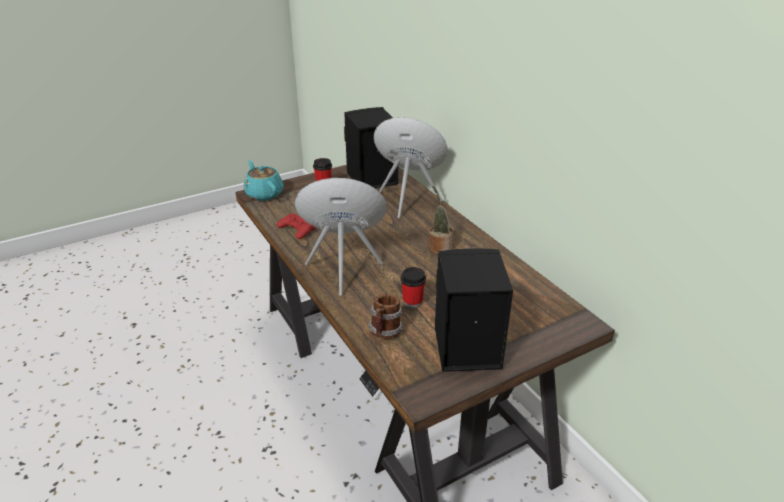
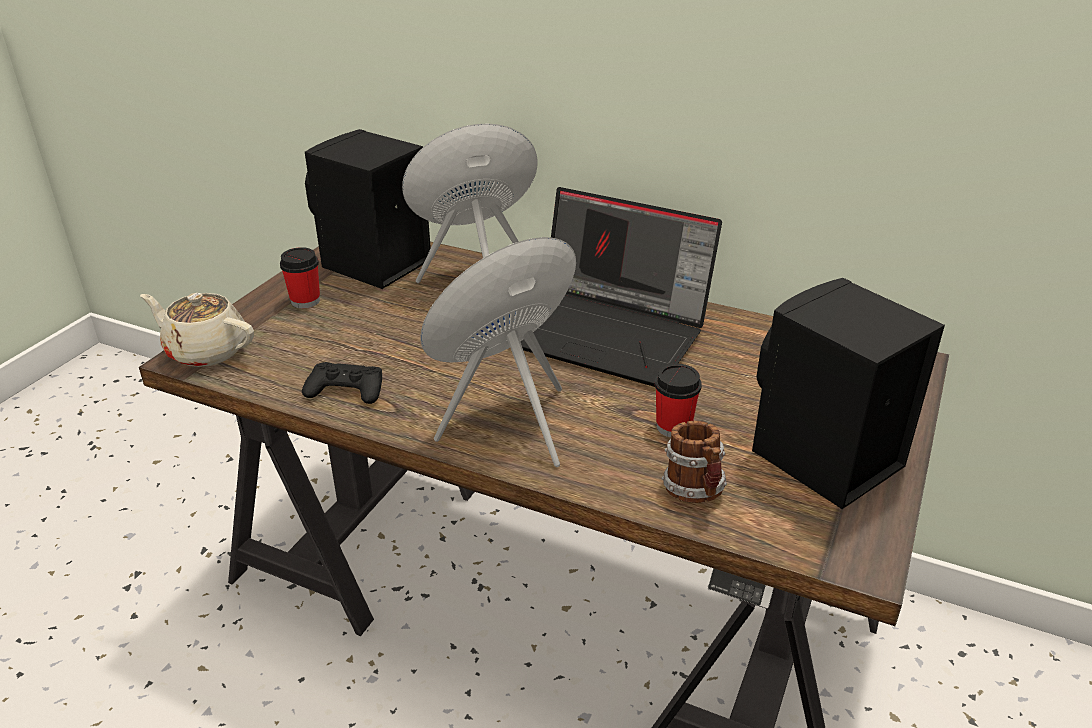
camera: 35 degrees left, 0 degrees up
(264, 194) = (206, 351): turquoise teapot -> beige teapot
(296, 230) = (346, 390): red game controller -> black game controller
(438, 247) = (609, 332): potted plant -> laptop

